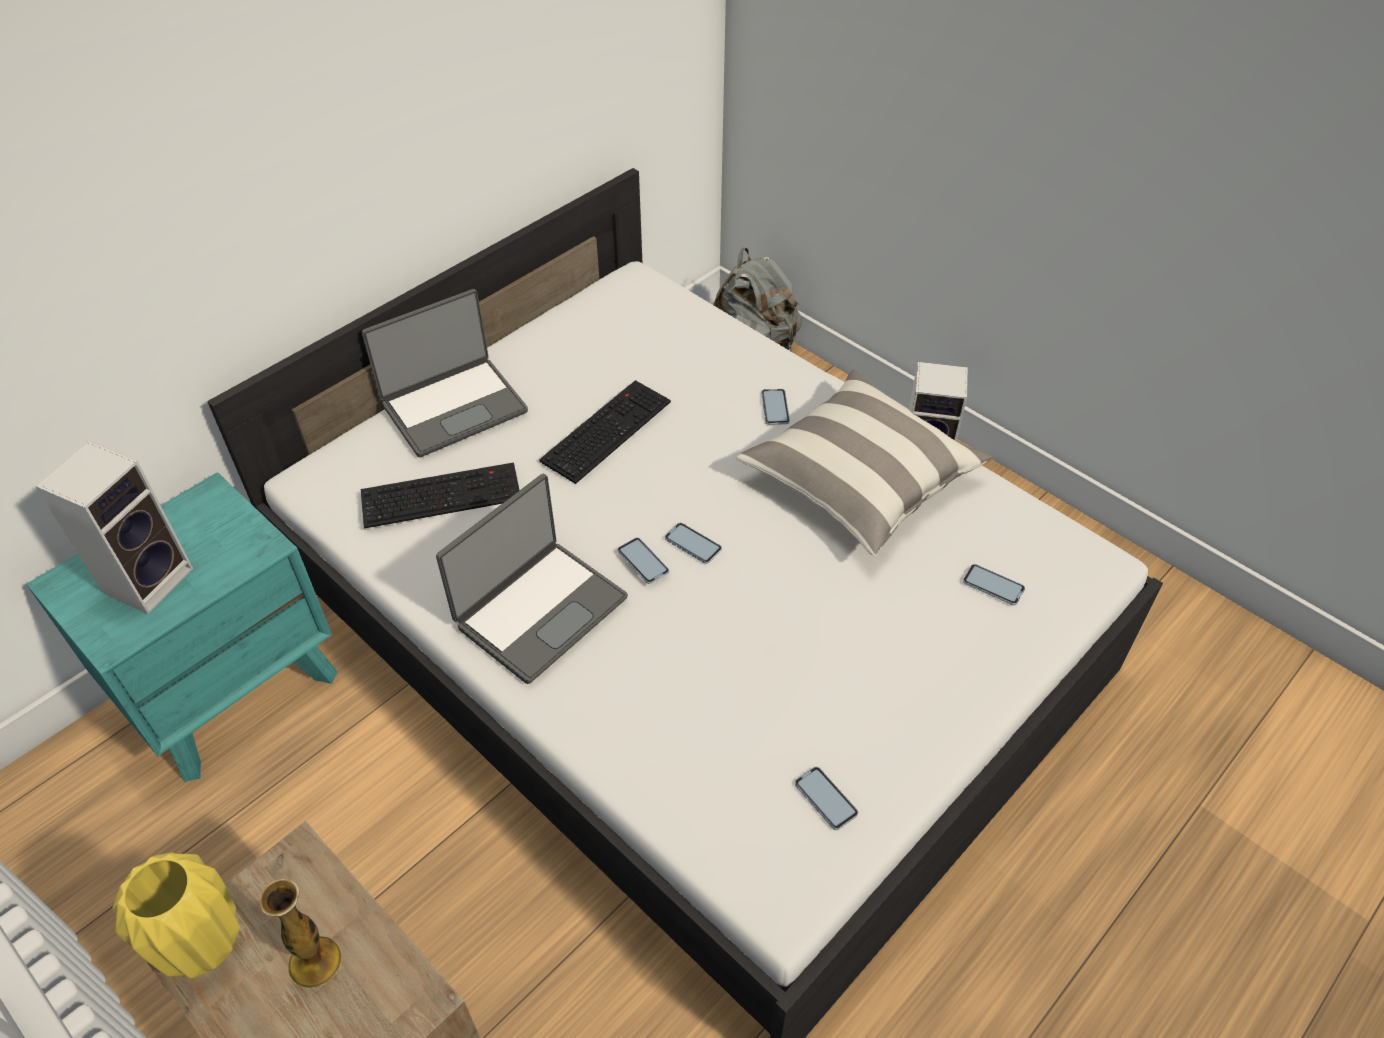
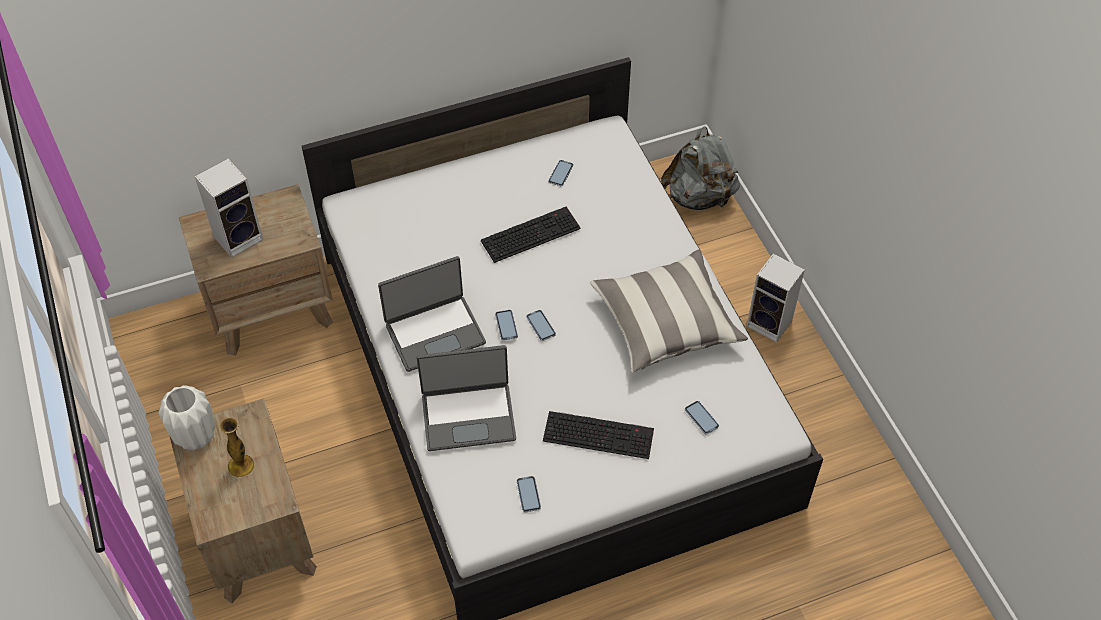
camera: 25 degrees right, 5 degrees up
(203, 946) = (195, 437): yellow vase -> white vase
(232, 688) = (272, 309): turquoise nightstand -> brown nightstand
(442, 494) = (415, 241): keyboard -> keyboard (600, 434)
(454, 407) = (449, 186): laptop -> laptop (468, 416)
(775, 408) = (644, 255): phone -> phone (561, 173)

